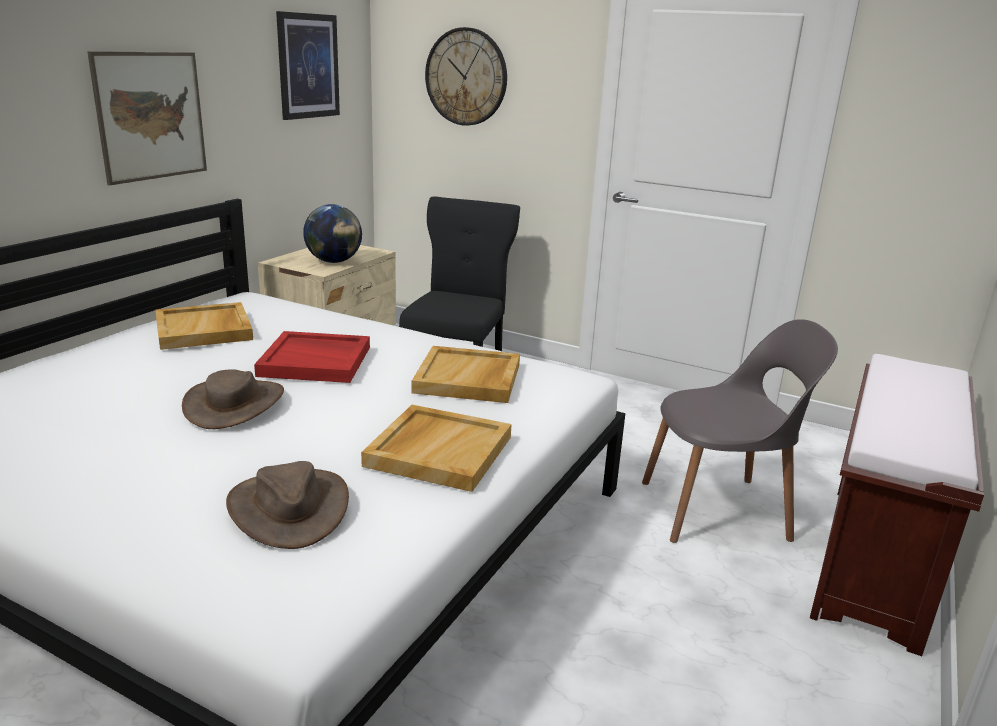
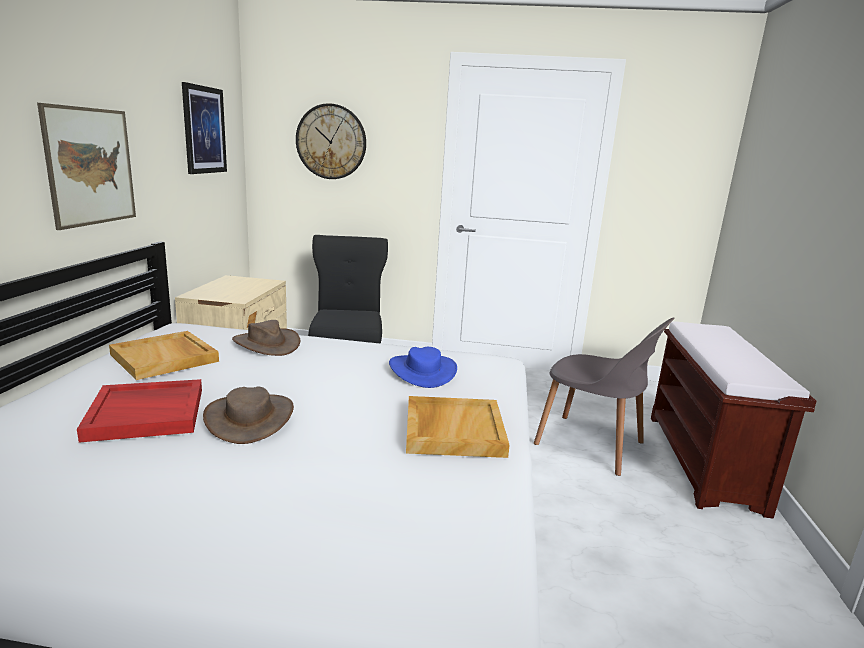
camera: 20 degrees left, 5 degrees down
(288, 508) = (378, 500): brown hat -> brown hat (266, 344)
(316, 361) = (290, 372): red tray -> red tray (148, 413)
(334, 261) = (242, 292): globe -> none
(468, 379) = (422, 371): beige tray -> blue hat
(718, 510) = (592, 445): grey chair -> grey chair turned 60 degrees clockwise

